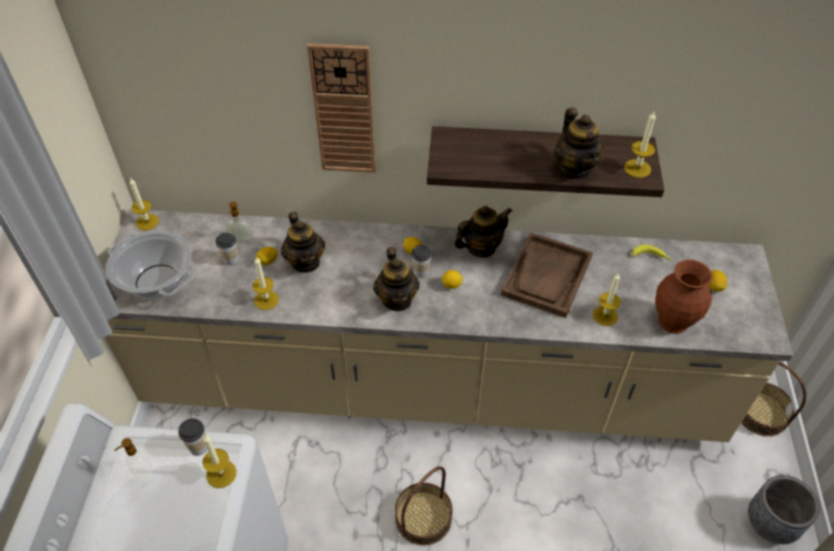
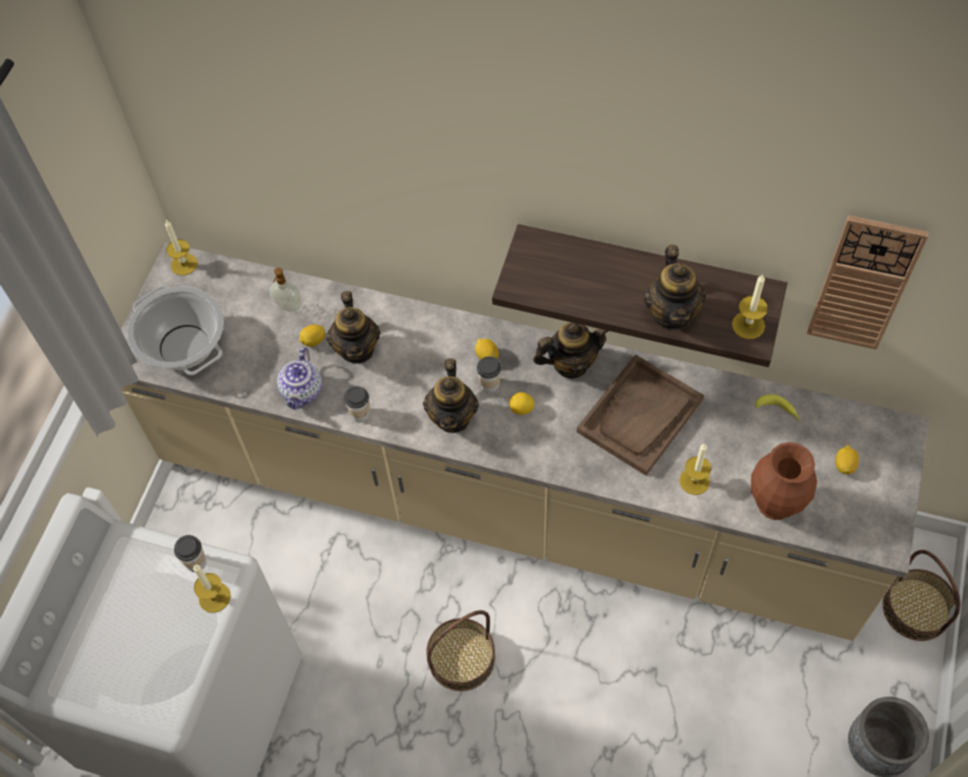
camera: 15 degrees right, 10 degrees up
(143, 474) = (136, 582): soap dispenser -> none
(231, 259) = (272, 331): cup -> cup (360, 414)
(266, 300) = (302, 392): candle -> teapot
(344, 111) = (414, 191): wall clock -> wall clock (863, 284)

